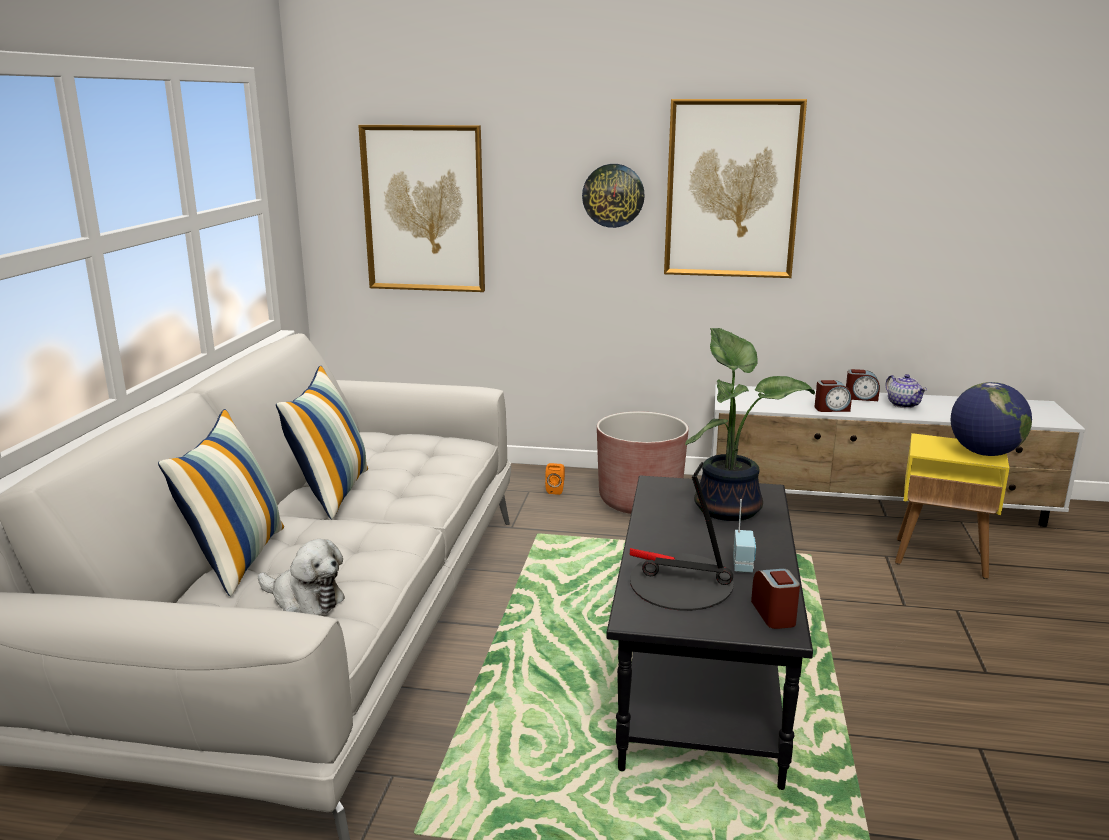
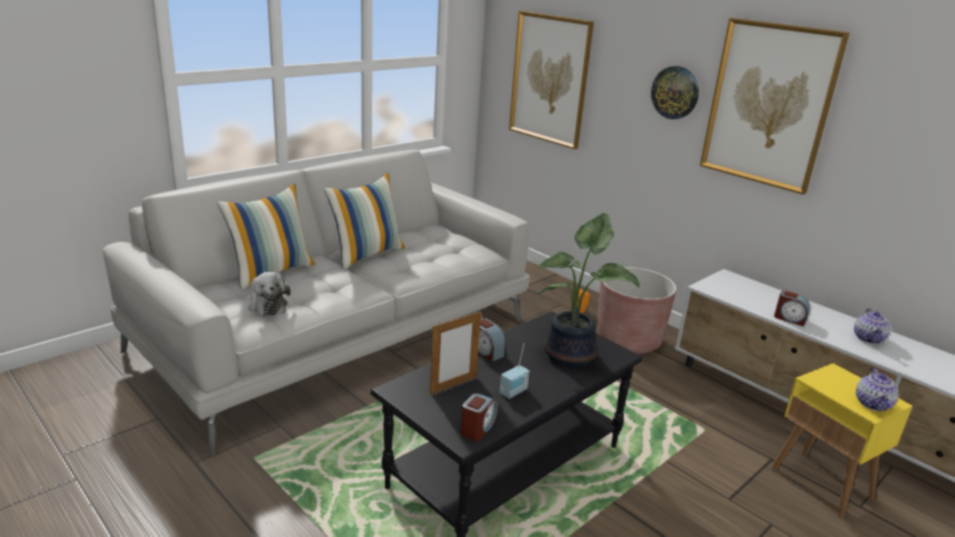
camera: 35 degrees right, 5 degrees up
(680, 585) = (453, 385): table lamp -> picture frame
(861, 397) = (836, 319): alarm clock -> alarm clock (487, 351)
(984, 453) = (873, 404): globe -> teapot

